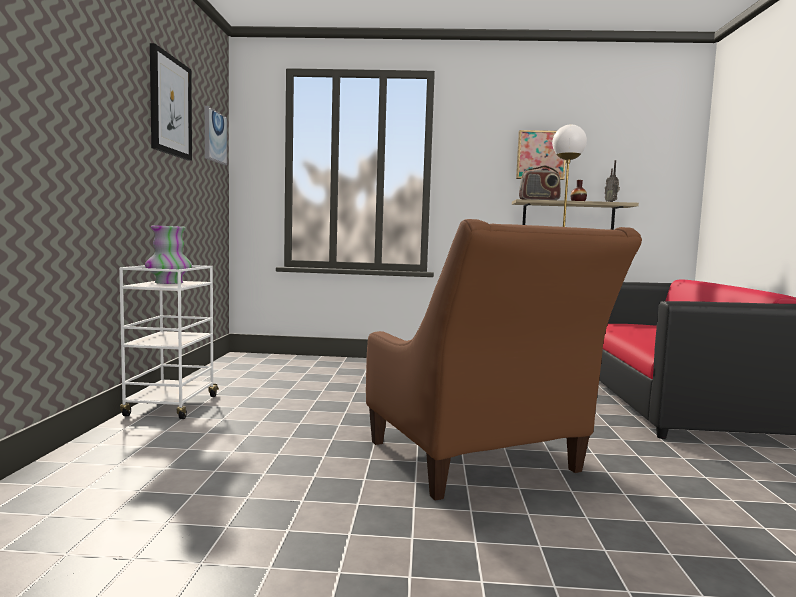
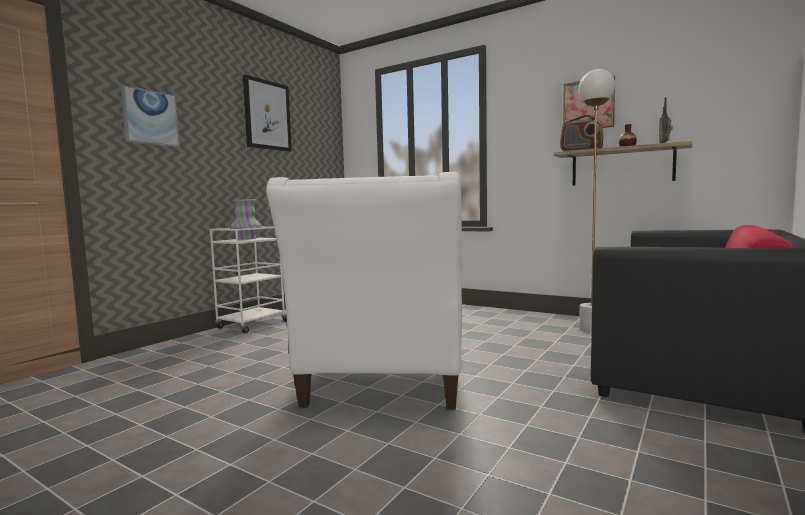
camera: 30 degrees right, 0 degrees up
(214, 137) = (322, 131): picture -> picture (150, 117)
(480, 462) = (382, 388): brown armchair -> white armchair

